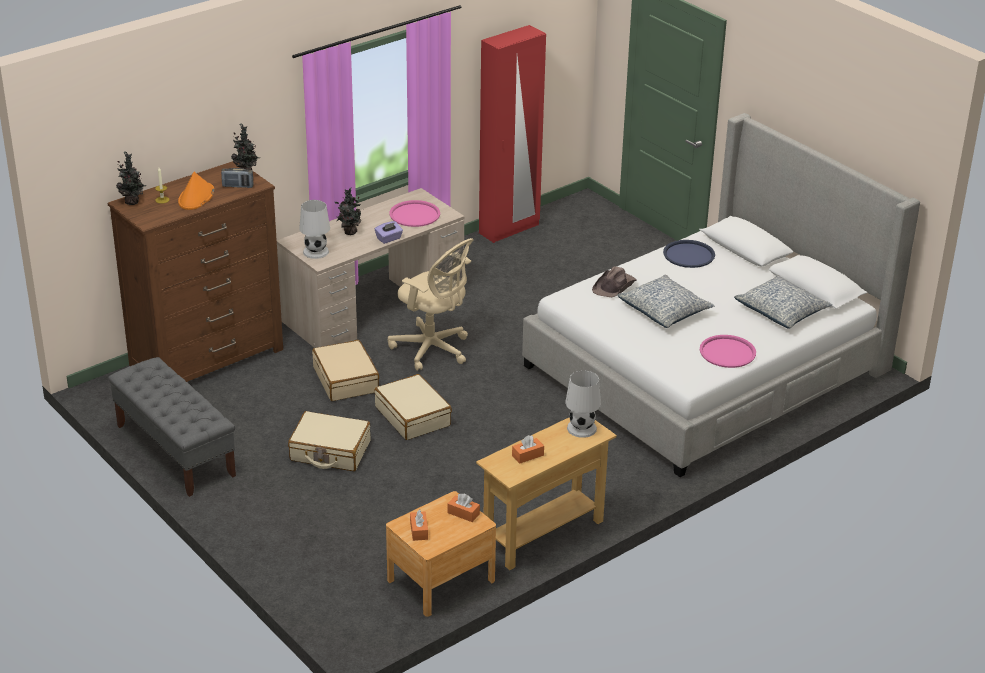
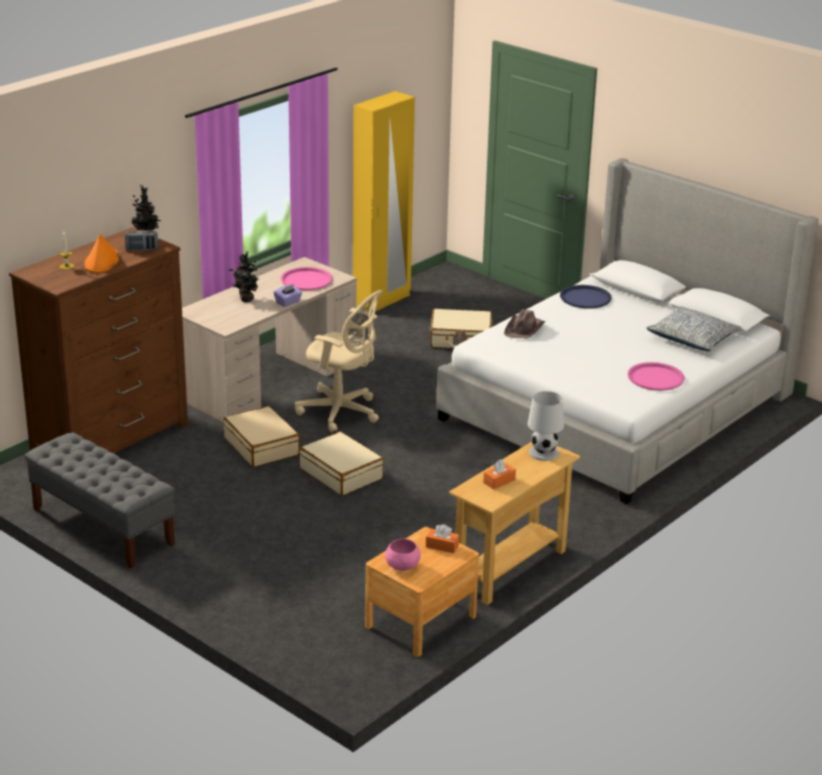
camera: 10 degrees left, 5 degrees down
(133, 202) = (36, 270): potted plant -> none
(315, 252) = (217, 319): white table lamp -> none
(330, 451) = (266, 513): beige suitcase -> beige suitcase (460, 339)
(419, 530) = (402, 566): orange tissue box -> pink bowl
(509, 229) = (382, 301): red wardrobe -> yellow wardrobe
(665, 311) = (581, 347): pillow -> none

